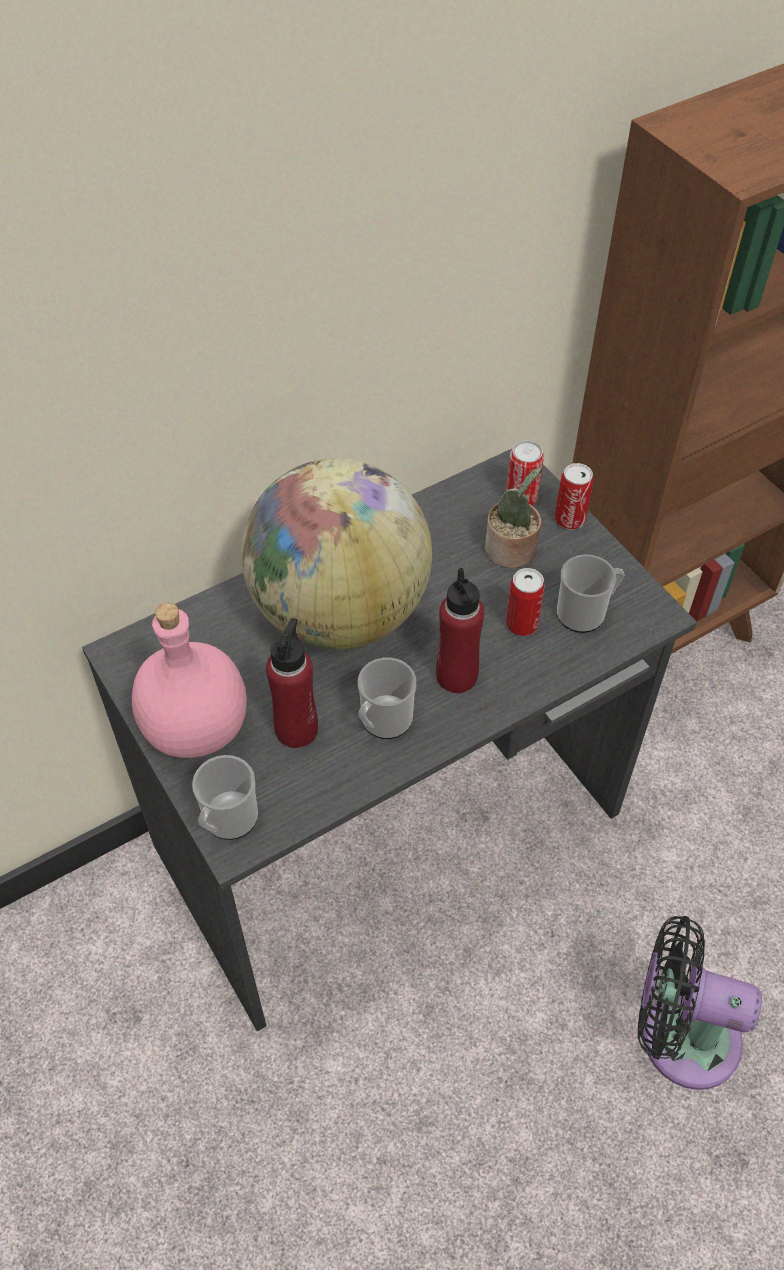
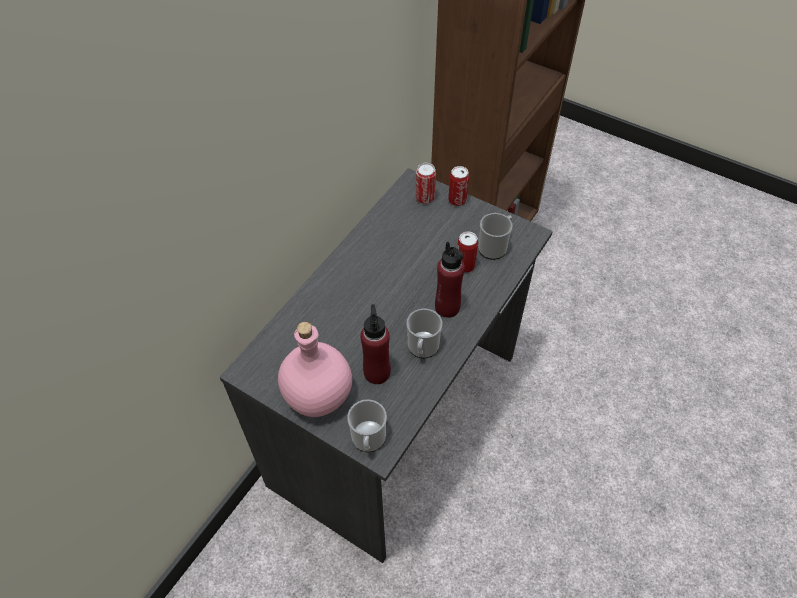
camera: 25 degrees left, 0 degrees up
(339, 611) = (362, 297): globe -> none
(512, 552) = (437, 229): potted plant -> none
(679, 1035) = (601, 459): black fan -> none

